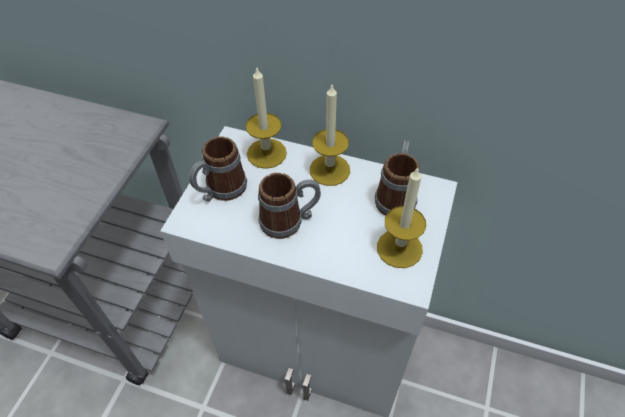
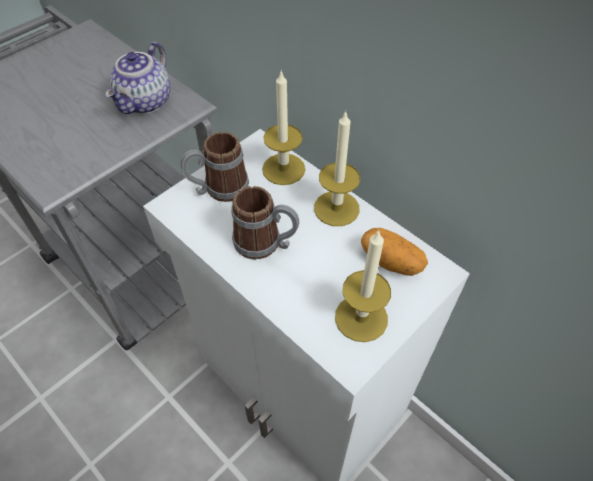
camera: 25 degrees right, 0 degrees up
(97, 138) = (146, 103): none -> teapot
(396, 195) = (391, 261): mug -> potato

